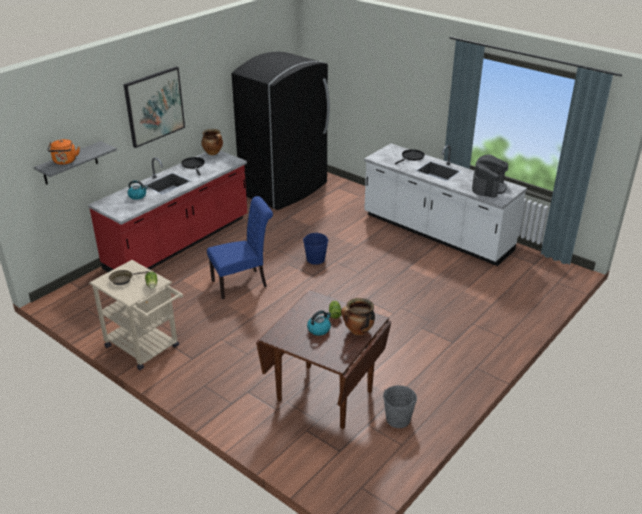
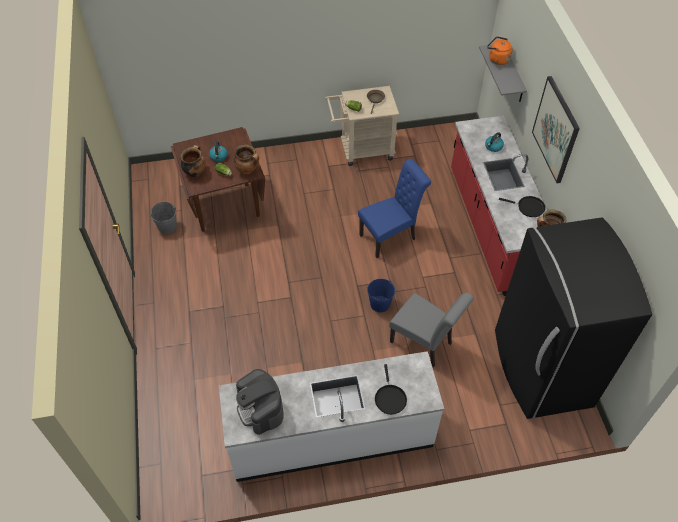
camera: 130 degrees right, 20 degrees up
(243, 283) = (390, 236): blue chair -> blue chair turned 135 degrees counterclockwise
(312, 302) = (248, 170): none -> cooking pot
(323, 230) = (424, 344): none -> grey chair

